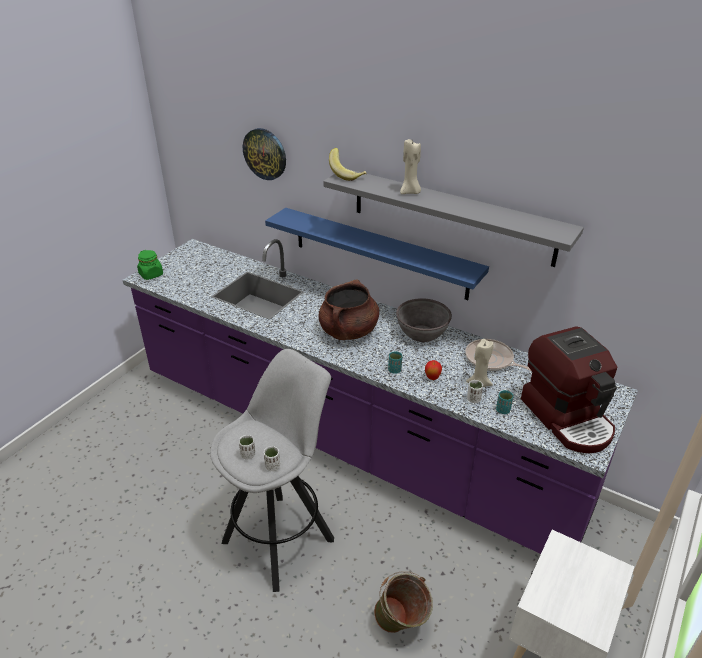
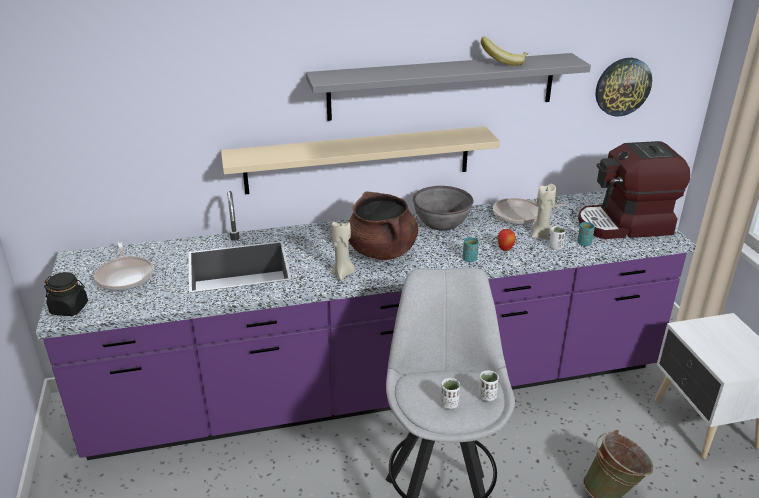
camera: 45 degrees left, 5 degrees down
(151, 274) = (69, 308): green jar -> black jar
(198, 270) = (125, 276): none -> frying pan
(265, 154) = (184, 87): wall clock -> wall clock (622, 86)
(347, 175) = (324, 75): banana -> banana (504, 62)
(379, 253) = (358, 160): blue shelf -> beige shelf
(410, 192) = (408, 70): beige candle -> beige candle (343, 274)
(568, 418) = (625, 225): coffee machine -> coffee machine turned 150 degrees clockwise

